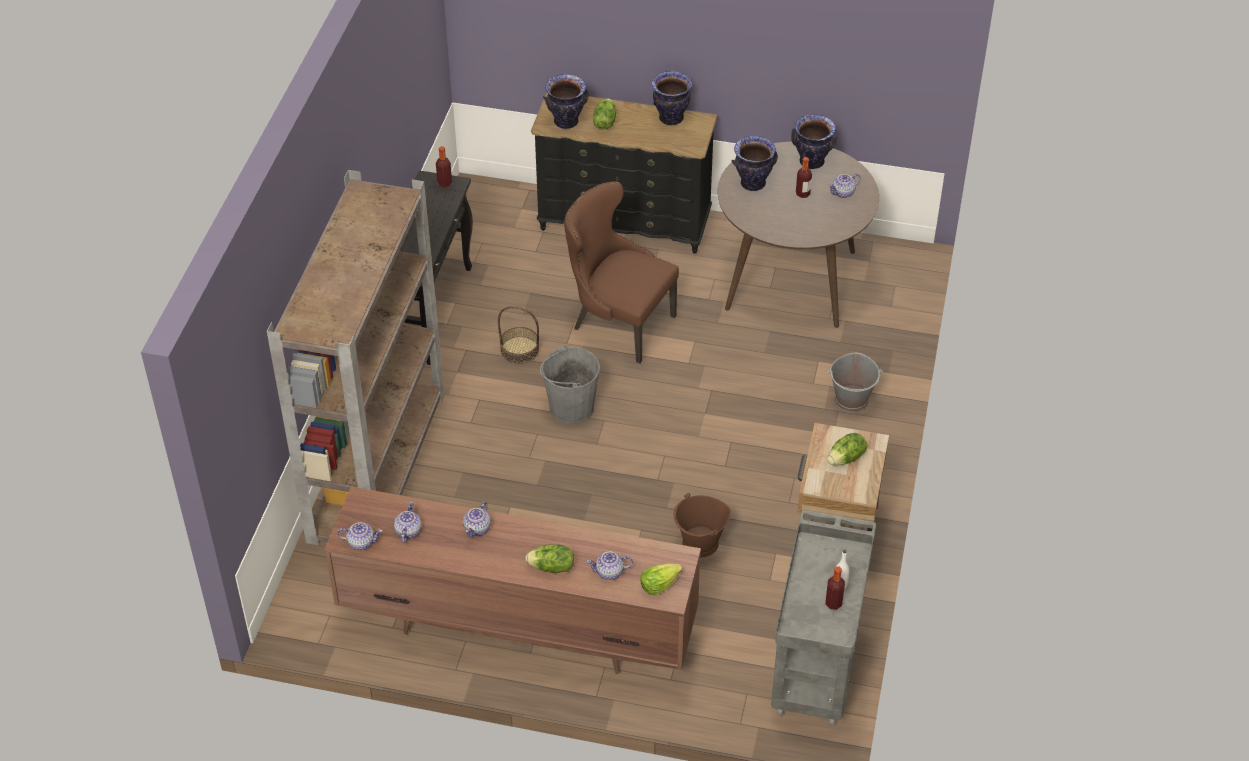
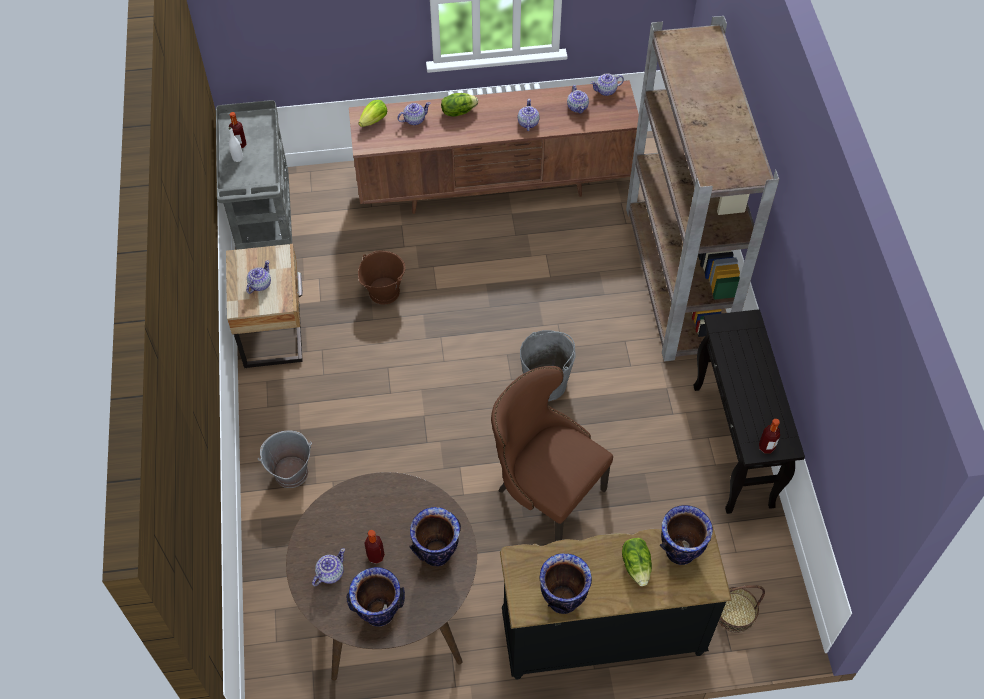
camera: 160 degrees right, 10 degrees up
(519, 350) = (624, 430): basket -> basket (735, 612)
(619, 324) = (545, 491): brown chair -> brown chair turned 150 degrees counterclockwise
(846, 458) = (259, 284): lettuce -> teapot

